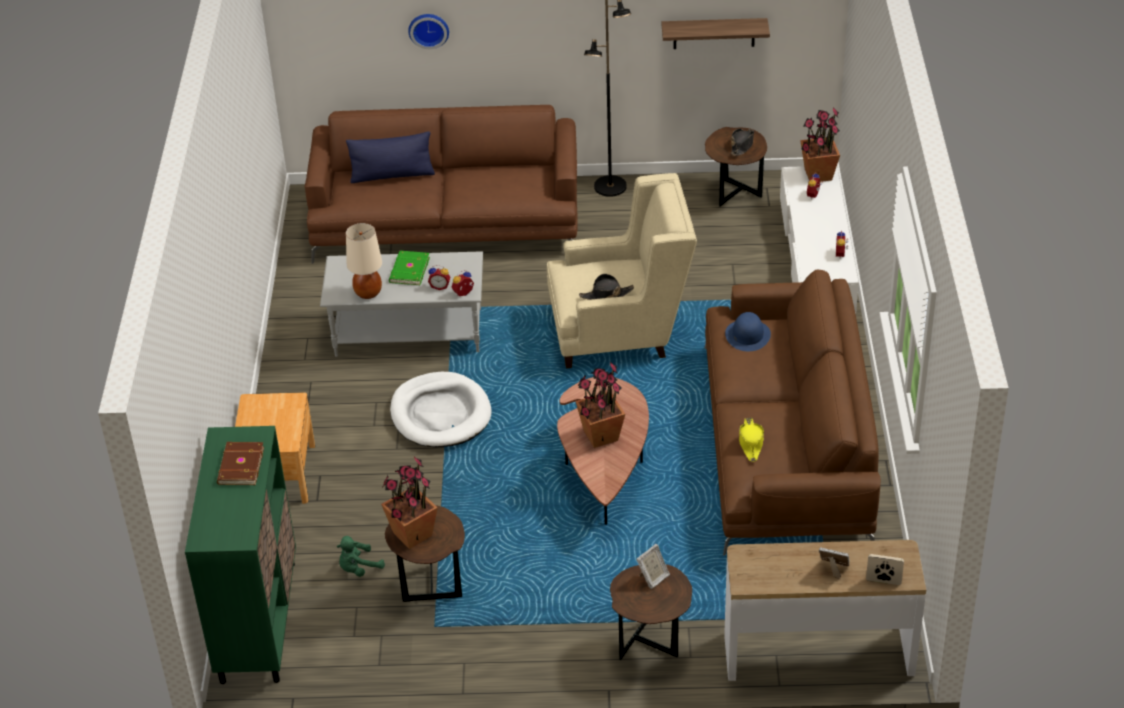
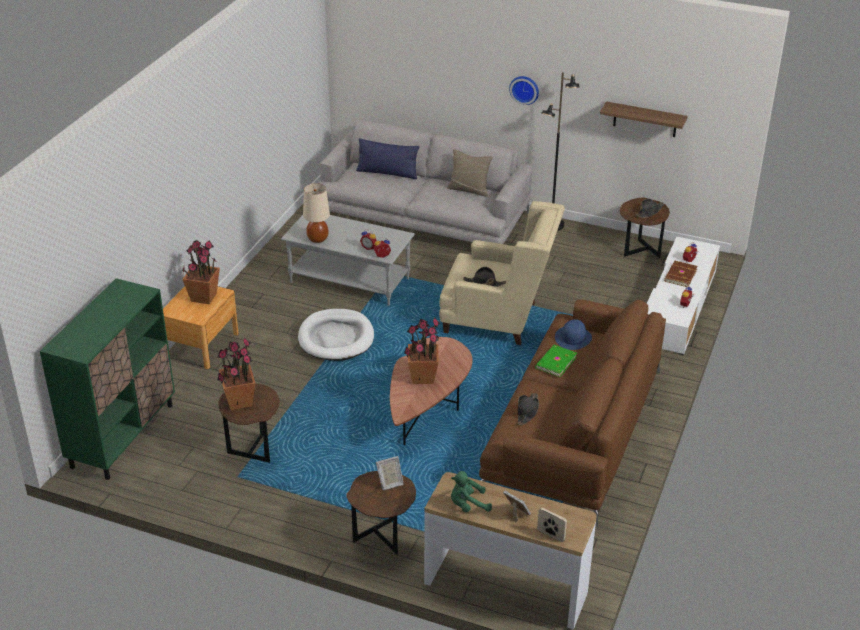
camera: 20 degrees right, 5 degrees down
(239, 466) = (117, 307): brown book -> brown book (679, 275)
(358, 568) = (212, 422): green plush toy -> green plush toy (468, 505)
(408, 270) = (355, 232): green book -> green book (555, 362)
(428, 29) = (437, 72): wall clock -> wall clock (524, 89)
(447, 220) = (423, 217): brown sofa -> grey sofa
(509, 172) = (469, 189): none -> beige pillow
(750, 443) = (527, 412): yellow hat -> black hat
(818, 174) = (701, 248): potted plant -> potted plant (204, 297)

